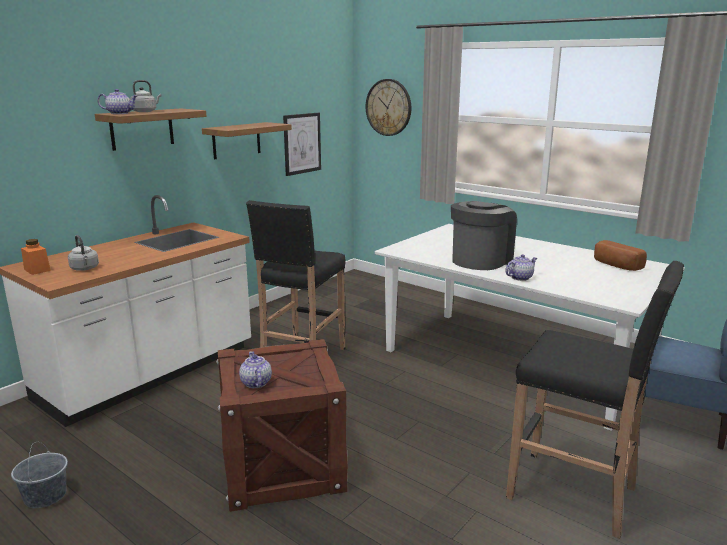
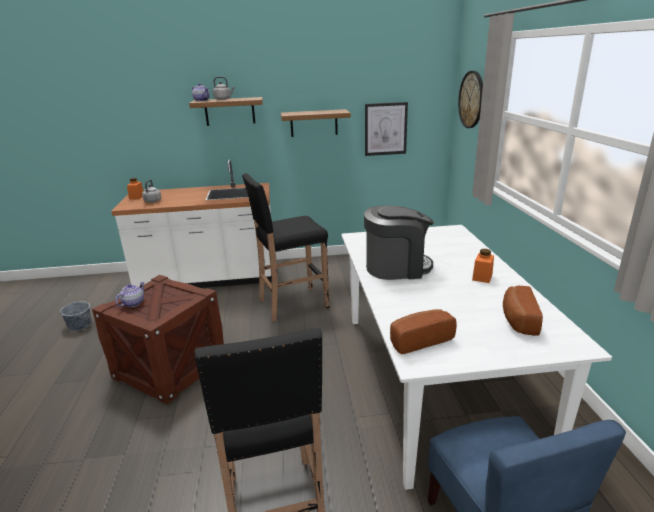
camera: 45 degrees right, 5 degrees up
(520, 277) = (386, 295): teapot -> none
(544, 250) = (482, 277): none -> orange jar
(599, 292) = (419, 340): none -> bread

